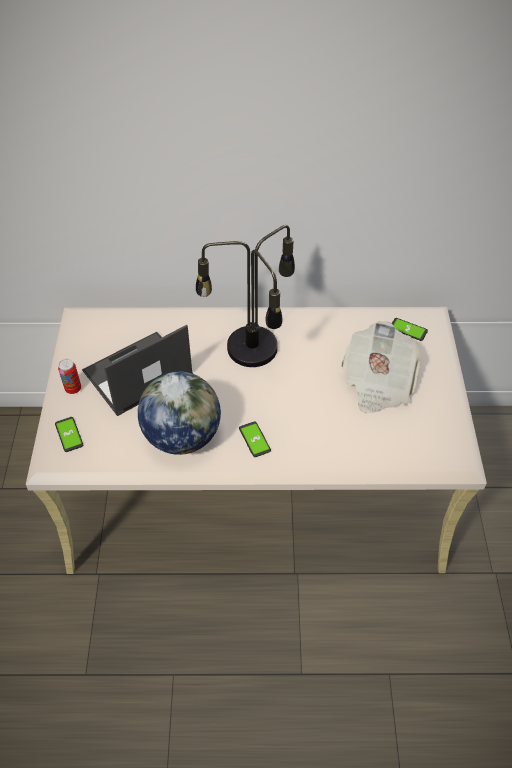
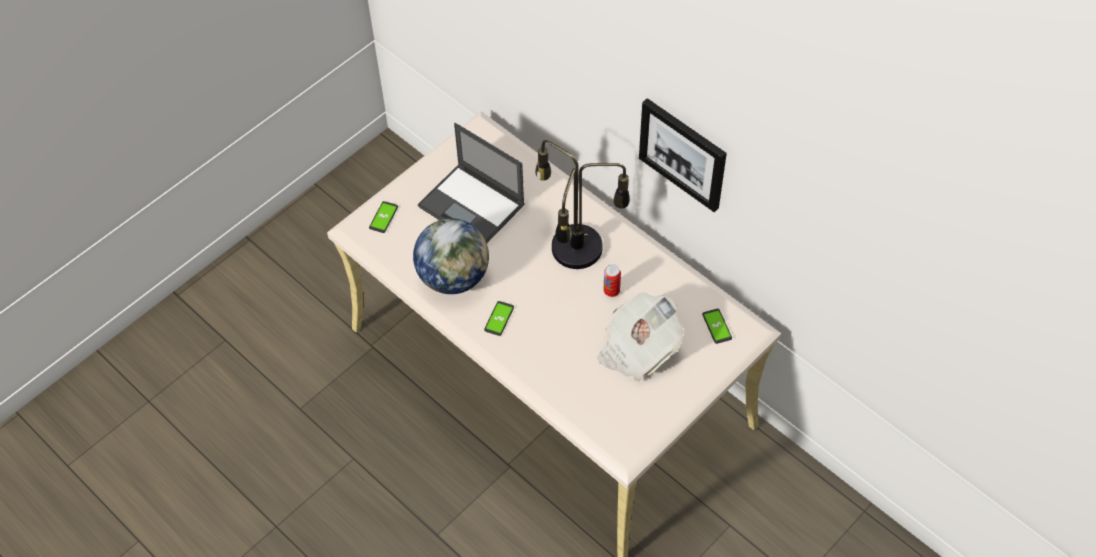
camera: 45 degrees right, 5 degrees up
(73, 389) = (419, 184): can -> can (611, 291)
(137, 374) = (472, 206): laptop -> laptop turned 150 degrees counterclockwise
(322, 189) = (683, 153): none -> picture

